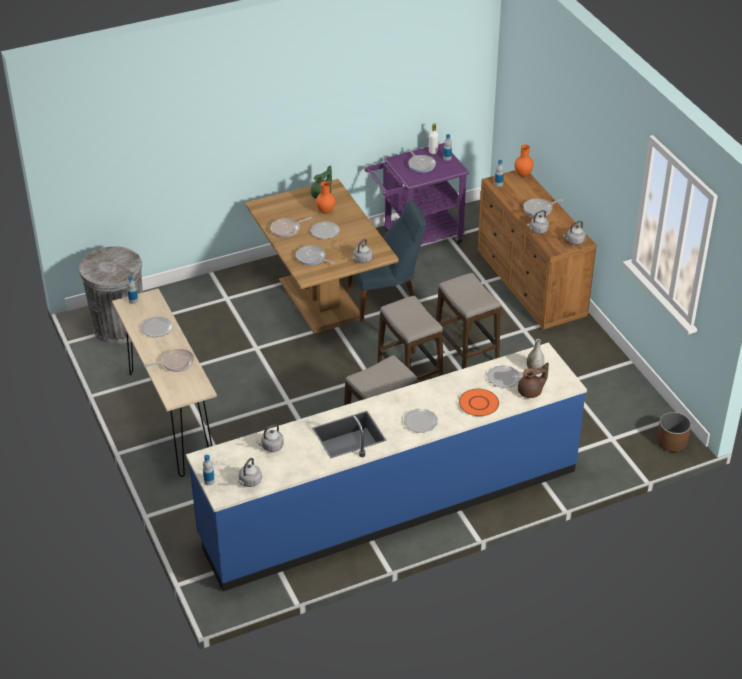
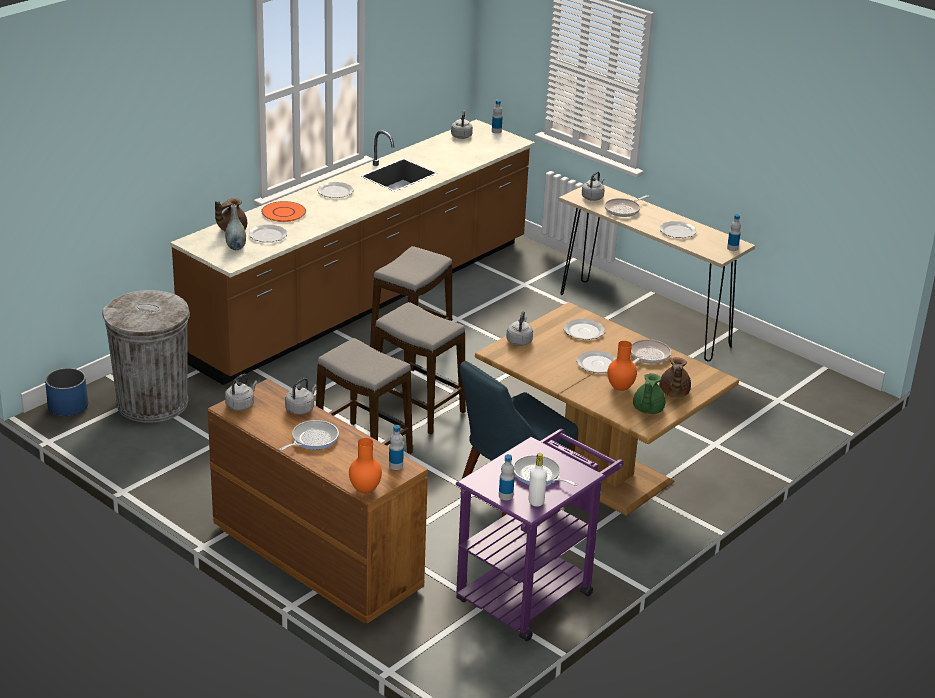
camera: 155 degrees right, 10 degrees down
(119, 327) = (801, 386): grey trash can -> grey trash can (153, 403)
(271, 447) = (463, 156): grey kettle -> grey kettle (593, 197)
(296, 201) = (673, 393): none -> brown teapot
(312, 258) = (583, 331): frying pan -> plate
(390, 504) = (364, 300): blue counter -> brown counter
(671, 442) = (68, 407): brown planter -> blue planter

